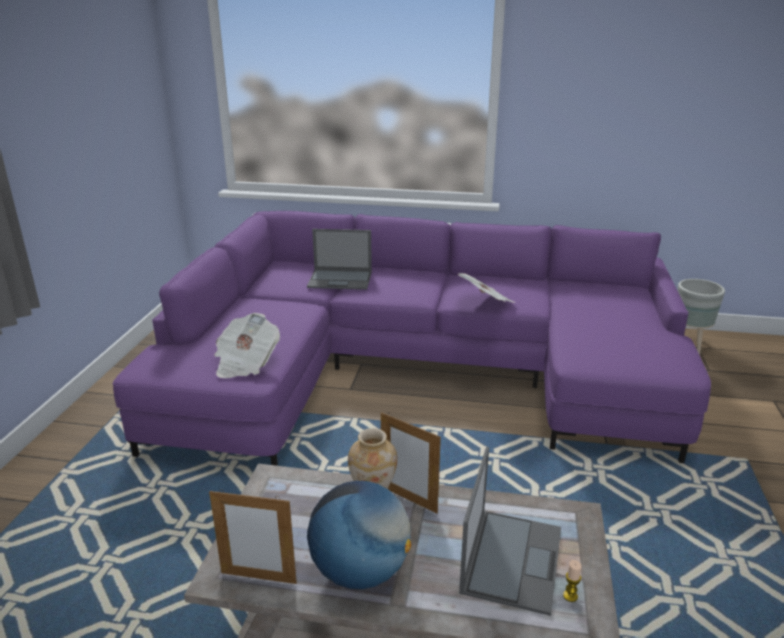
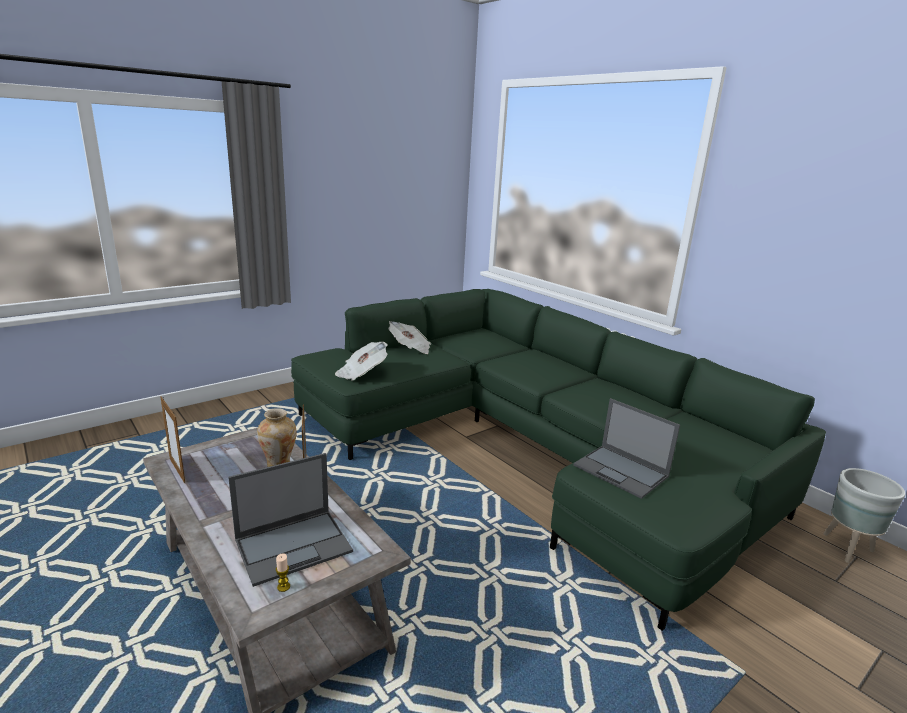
camera: 40 degrees right, 5 degrees down
(341, 280) = (502, 351): laptop -> laptop (621, 471)
(360, 571) = (217, 497): globe -> none
(415, 372) = (528, 447): purple sofa -> green sofa
(485, 302) = (582, 402): newspaper -> newspaper (410, 348)

